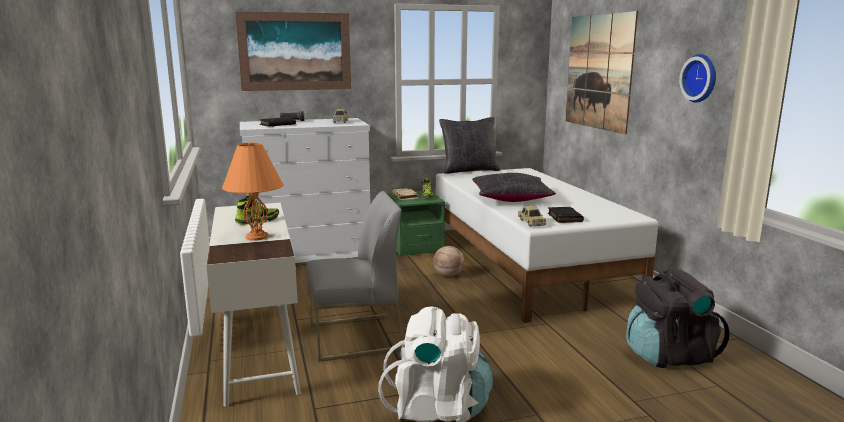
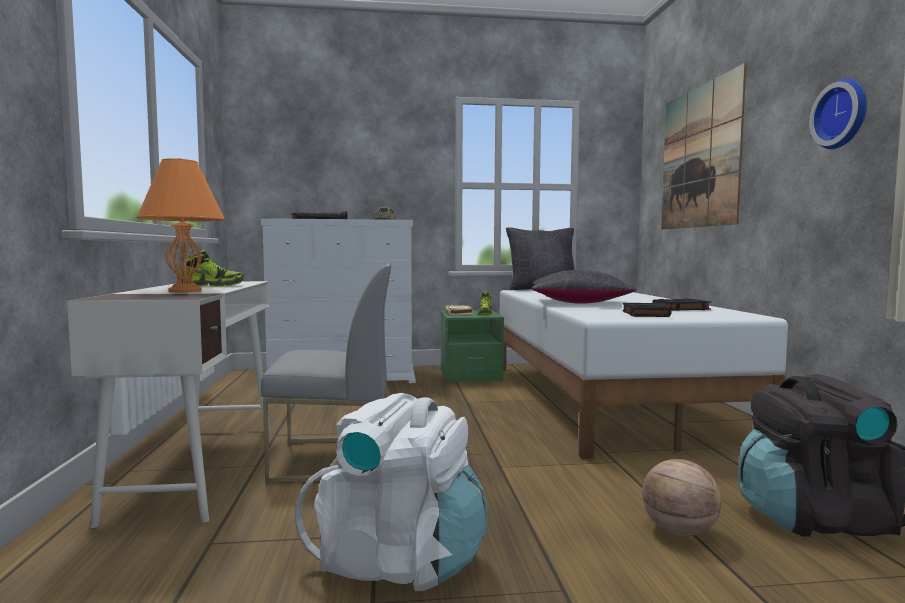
camera: 10 degrees right, 10 degrees down
(295, 51) = (342, 147): picture -> none
(448, 275) = (497, 403): basketball -> basketball (679, 531)
(531, 222) = (594, 316): toy car -> none
(586, 206) = (680, 308): none -> black book

